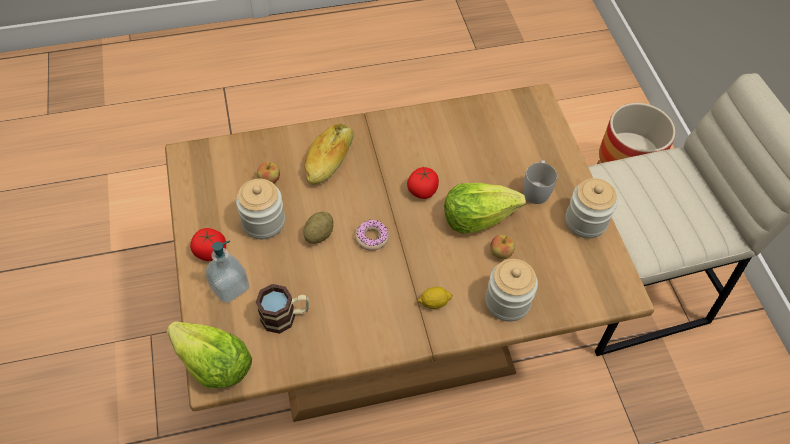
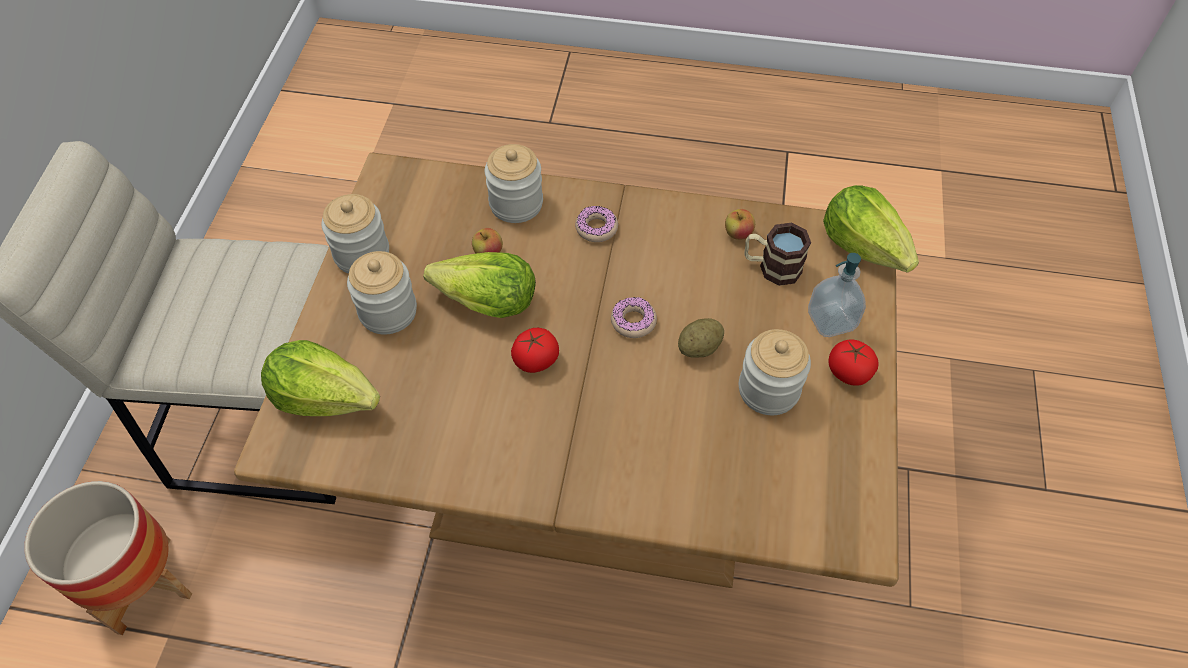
camera: 155 degrees left, 0 degrees up
(269, 180) = (743, 451): apple -> apple (738, 234)
(330, 160) = (643, 453): bread -> none
(434, 302) = (596, 228): lemon -> donut
(532, 130) = (325, 397): none -> lettuce
(536, 189) = (388, 311): white mug -> jar

